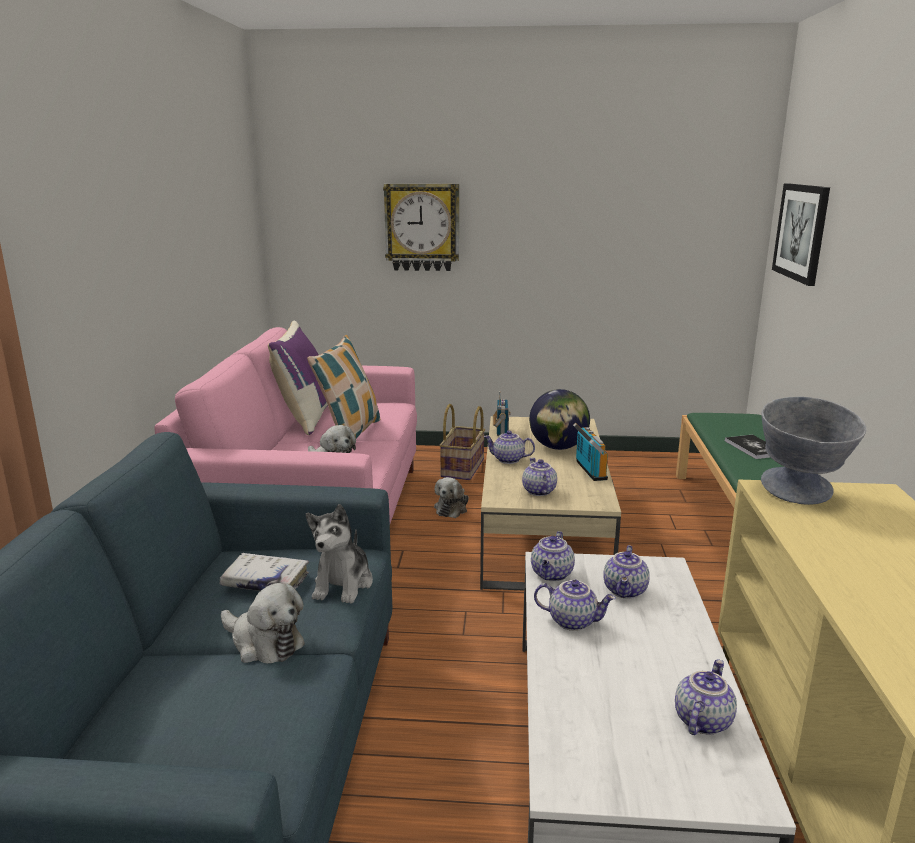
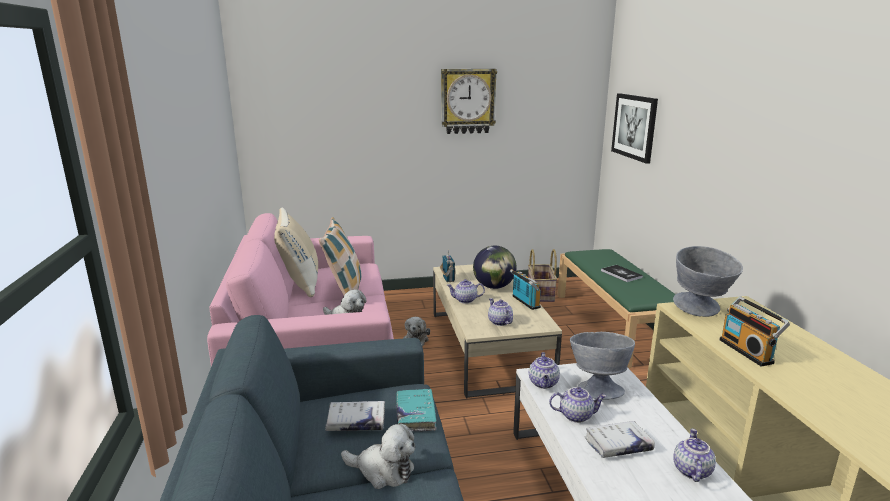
camera: 15 degrees left, 0 degrees up
(305, 418) = (299, 283): purple pillow -> beige pillow
(343, 584) = (415, 415): plush toy -> turquoise book
(422, 227) = (365, 129): wall clock -> wall clock (467, 101)
(463, 468) = (410, 306): basket -> basket (541, 293)
(610, 668) = (618, 445): none -> white book
(626, 591) = (597, 388): teapot -> grey bowl
(836, 557) = (748, 351): none -> radio

